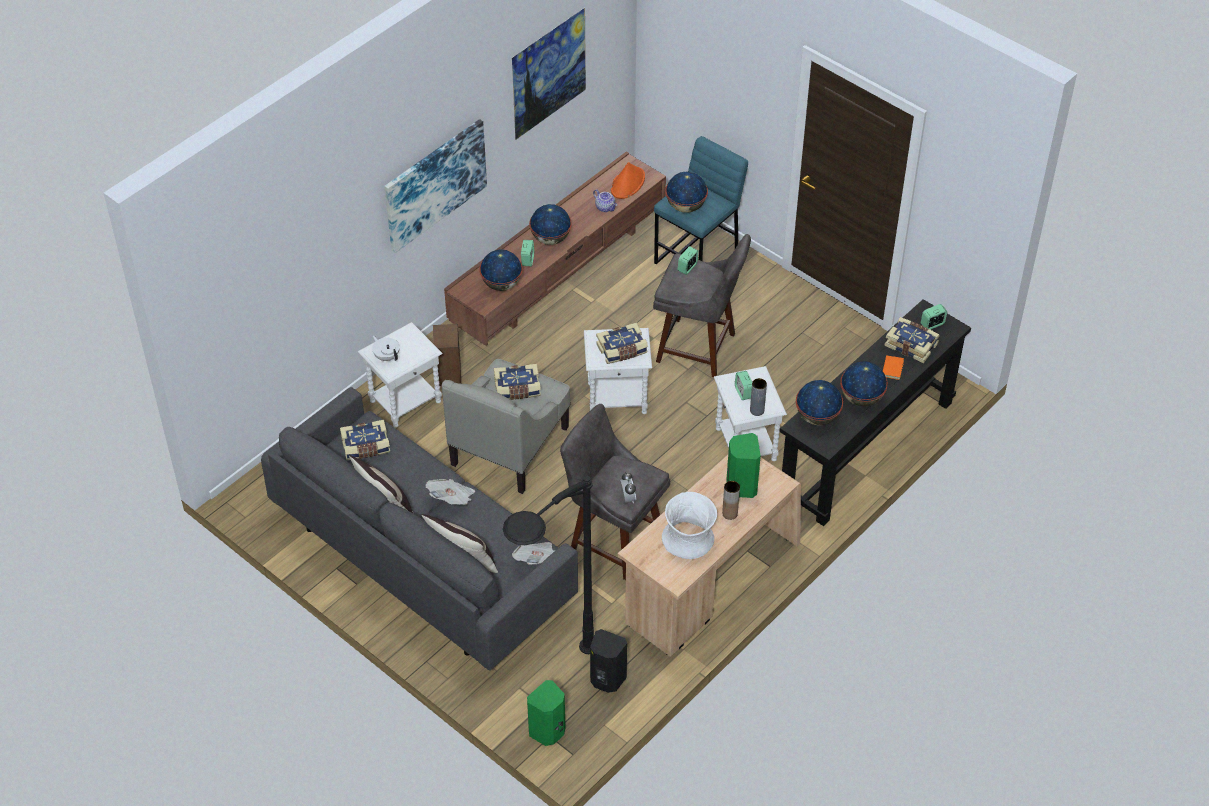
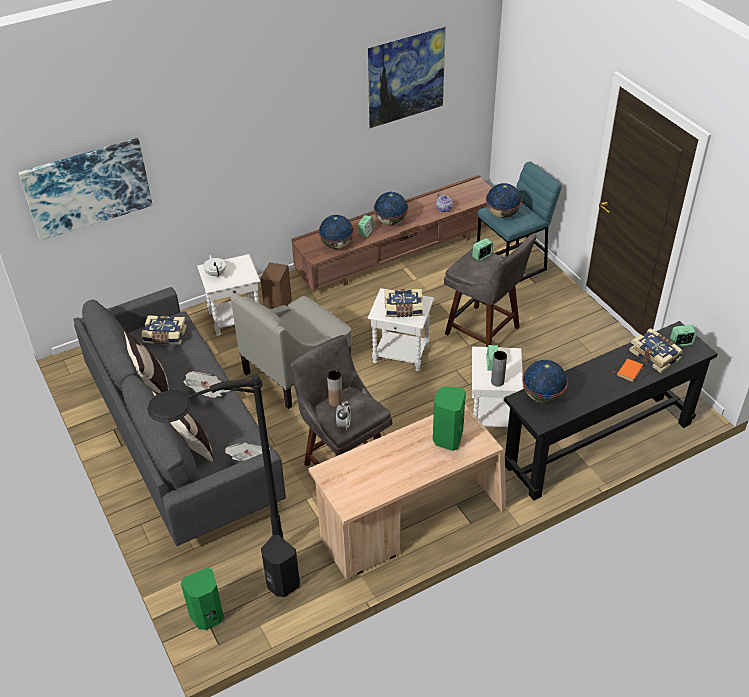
camera: 20 degrees right, 5 degrees down
(435, 184) = (284, 142): picture -> picture (87, 188)
(517, 389) = (306, 320): book -> none
(628, 183) = (470, 196): orange hat -> none
(688, 541) = (377, 474): white vase -> none
(730, 513) = (426, 459): brown vase -> brown vase (335, 402)
(861, 399) = (590, 390): globe -> none

